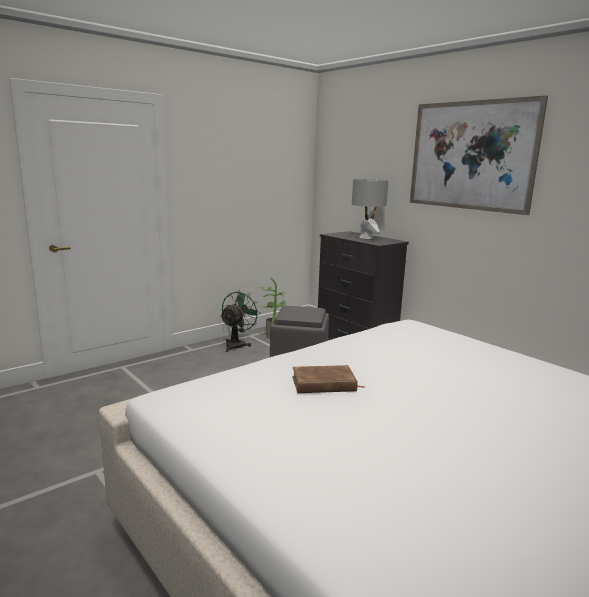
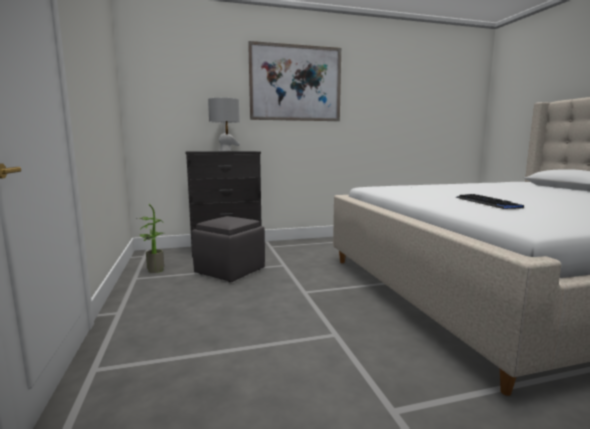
camera: 65 degrees left, 5 degrees down
(237, 344) = (148, 287): green fan -> none
(324, 384) = (487, 203): brown book -> keyboard

